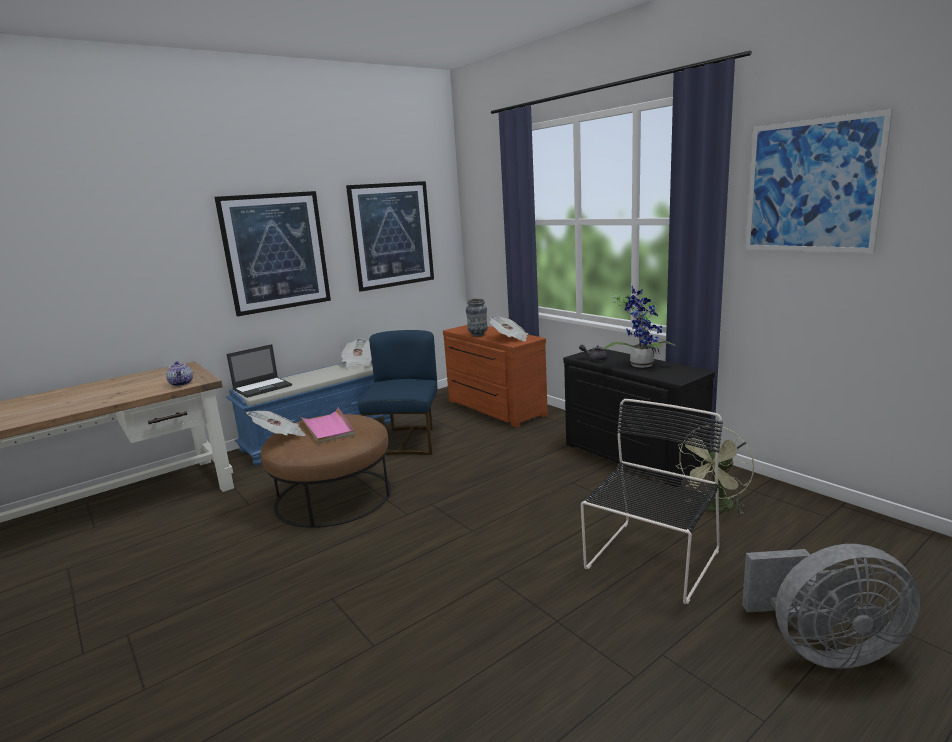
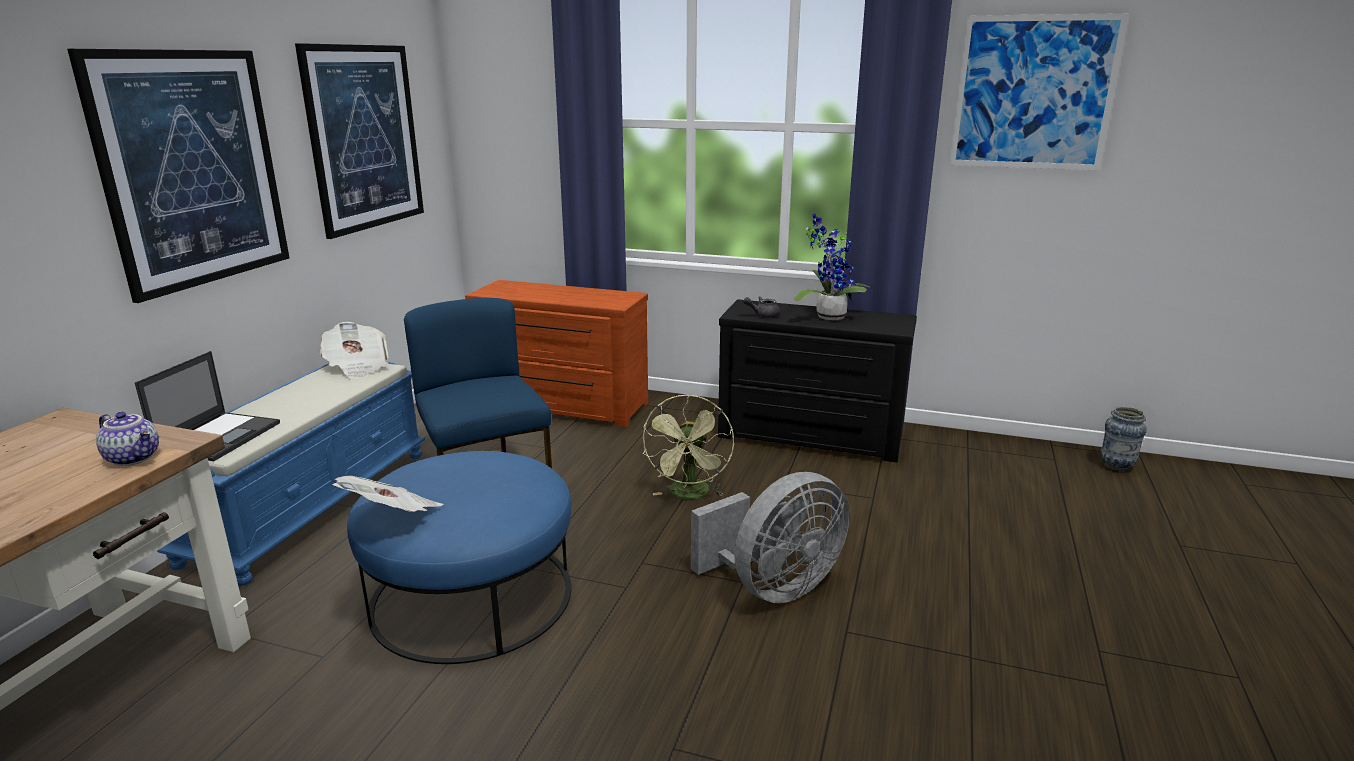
camera: 35 degrees left, 5 degrees up
(328, 428) = (464, 483): pink tray -> none
(334, 496) = (472, 595): brown ottoman -> blue ottoman
(478, 335) = (540, 297): vase -> vase (1116, 466)
(510, 339) = (599, 298): newspaper -> none
(650, 562) = (973, 554): black chair -> none
(714, 507) = (957, 475): green fan -> green fan (690, 495)
(823, 649) = (1196, 590): grey fan -> grey fan (774, 587)

